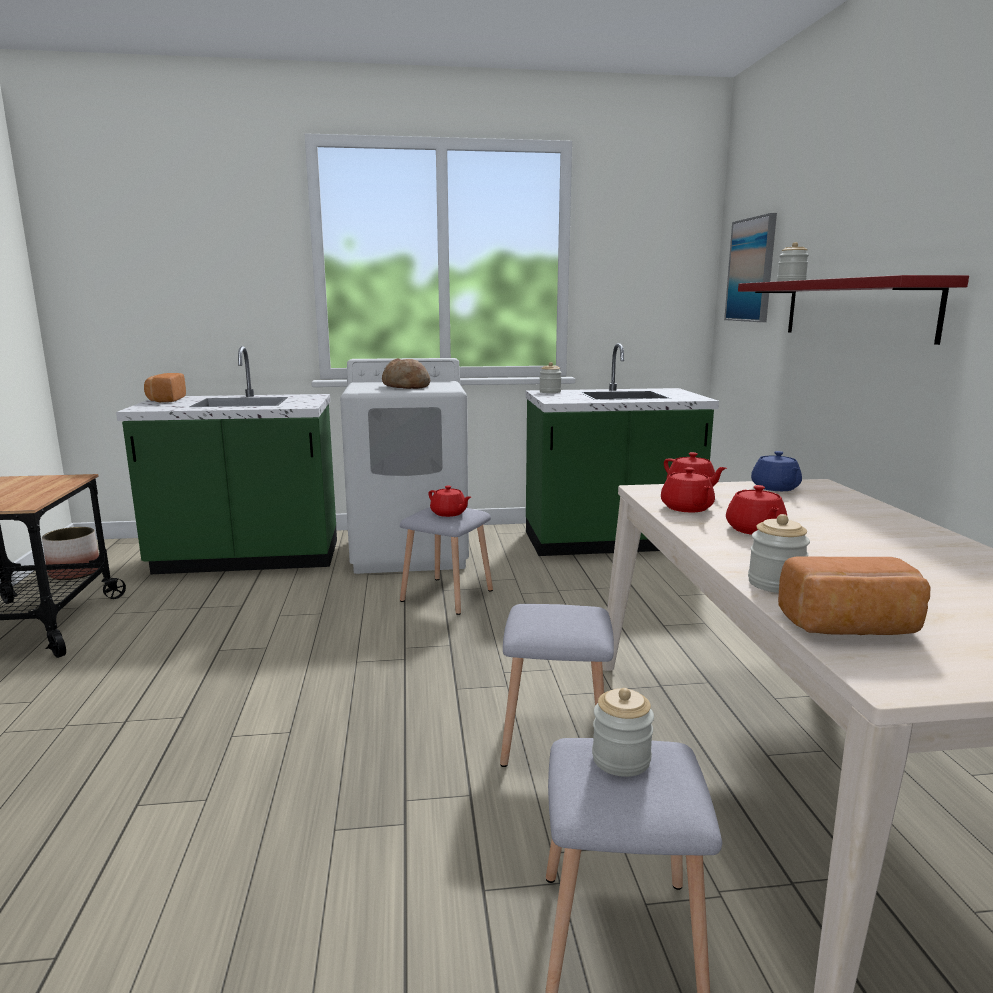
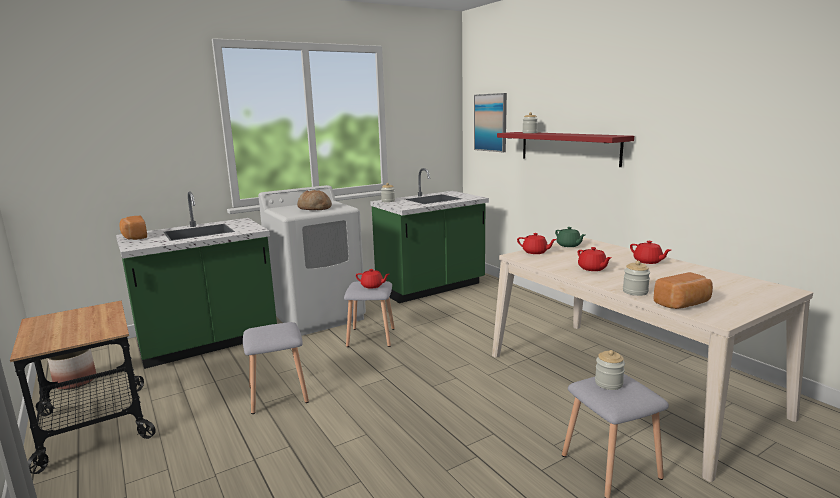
camera: 25 degrees left, 0 degrees up
(554, 737) = (504, 395): grey stool -> grey stool (277, 394)
(687, 508) = (549, 262): red teapot -> red teapot (648, 261)
(775, 488) = (569, 245): blue teapot -> green teapot

